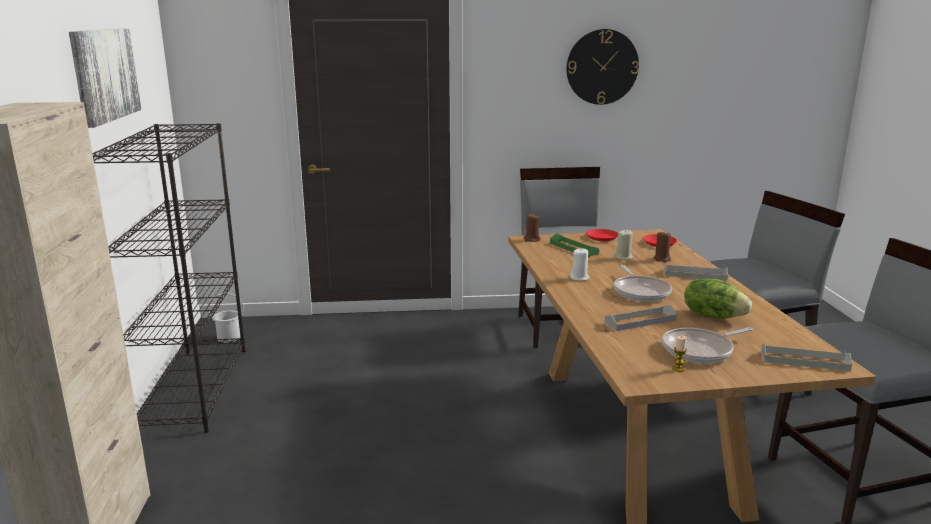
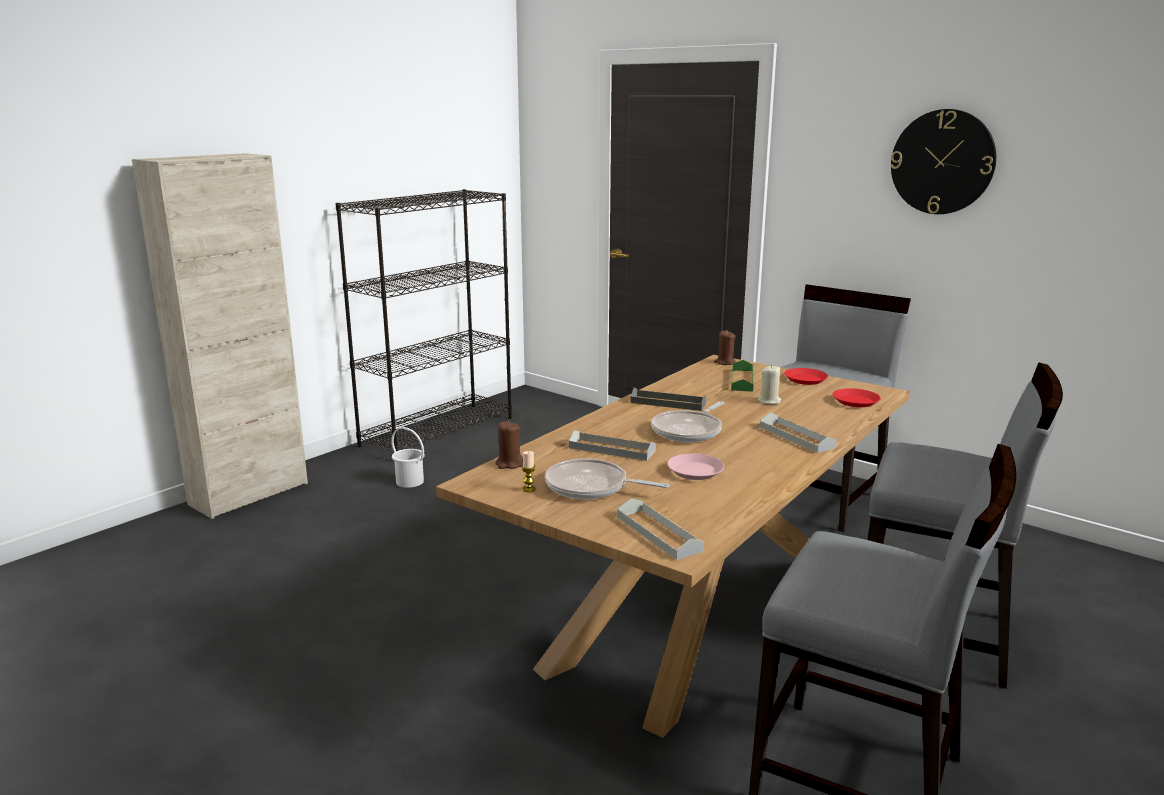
camera: 45 degrees right, 0 degrees up
(104, 74) = (395, 140): picture -> none
(229, 338) = (517, 405): white bucket -> white bucket (409, 482)
(579, 278) = (668, 403): white candle -> grey tray
(662, 259) = (808, 414): brown candle -> brown candle (509, 464)
(713, 315) = (695, 471): lettuce -> pink plate

